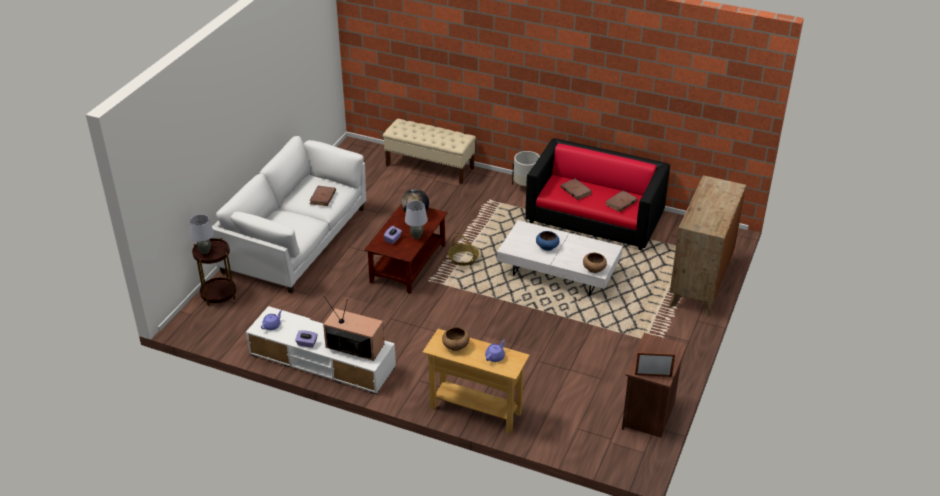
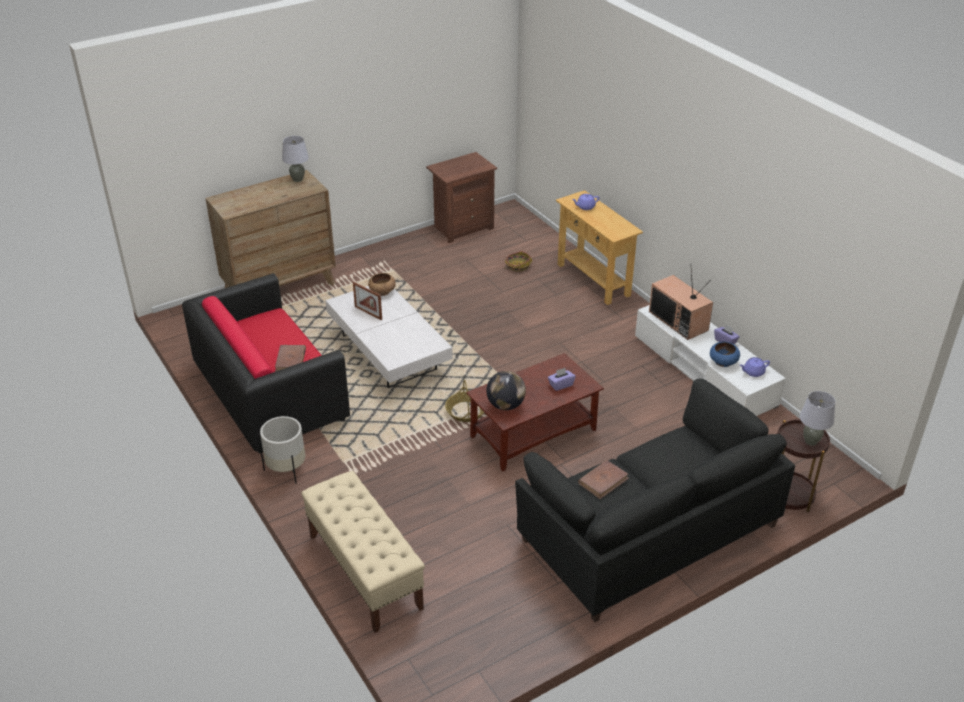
camera: 145 degrees left, 0 degrees up
(296, 240) = (648, 532): white sofa -> black sofa
(416, 236) = (531, 377): grey table lamp -> grey table lamp (297, 179)
(455, 346) = (610, 225): brown bowl -> none
(547, 246) = (396, 329): blue bowl -> blue bowl (723, 362)
(553, 394) = (517, 266): none -> basket
(621, 203) = (268, 326): brown book -> none
(653, 375) = (478, 160): picture frame -> picture frame (368, 313)

